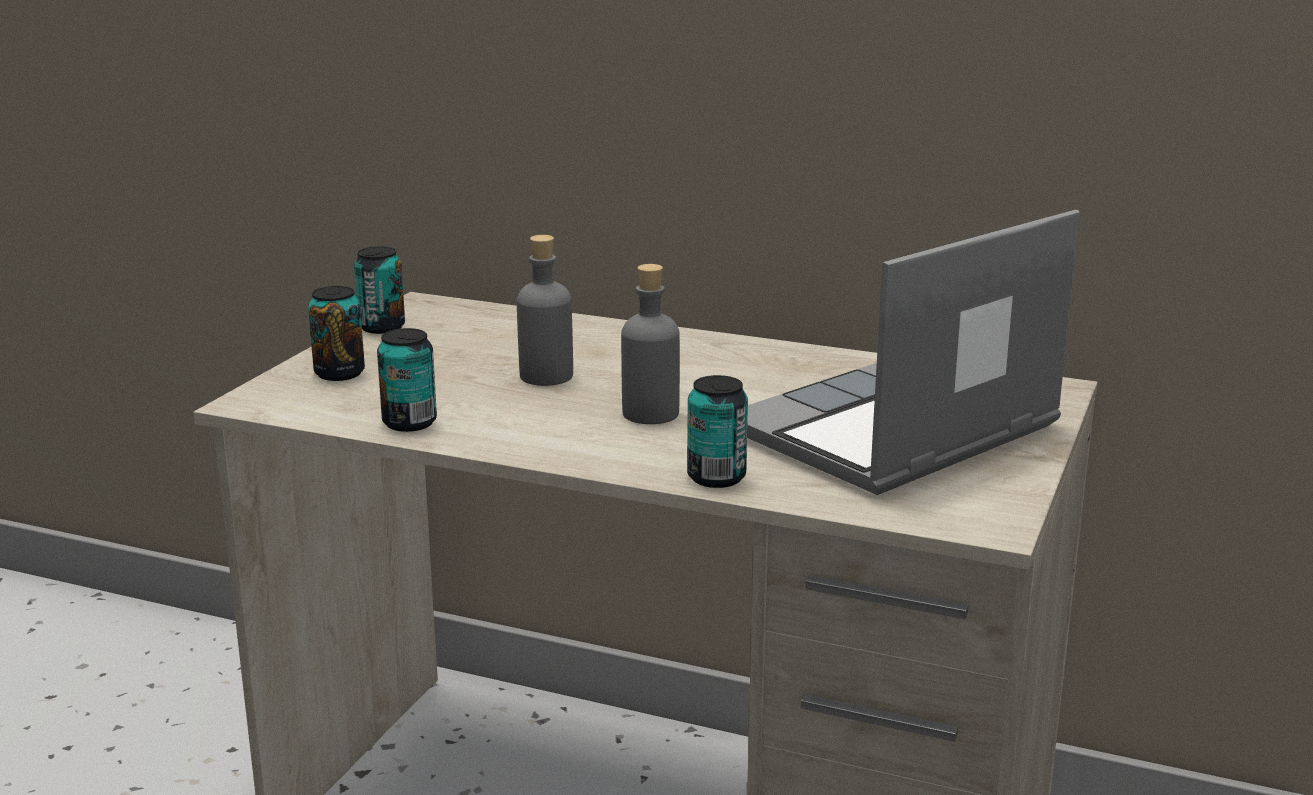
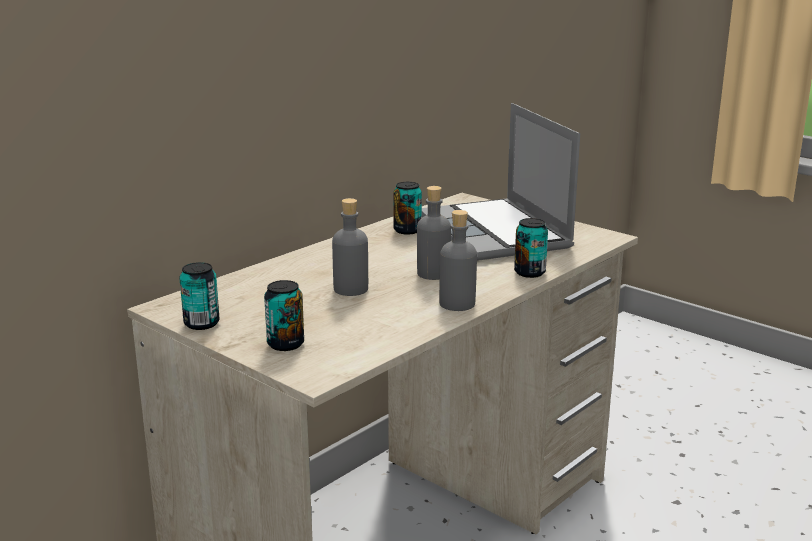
camera: 70 degrees left, 0 degrees up
(409, 423) = (398, 331): can -> can (407, 230)
(536, 444) = (457, 304): none -> grey bottle

